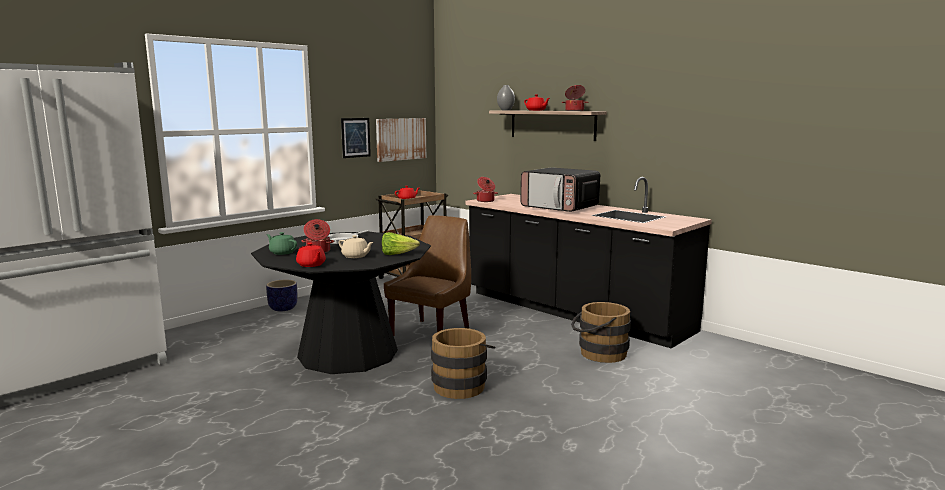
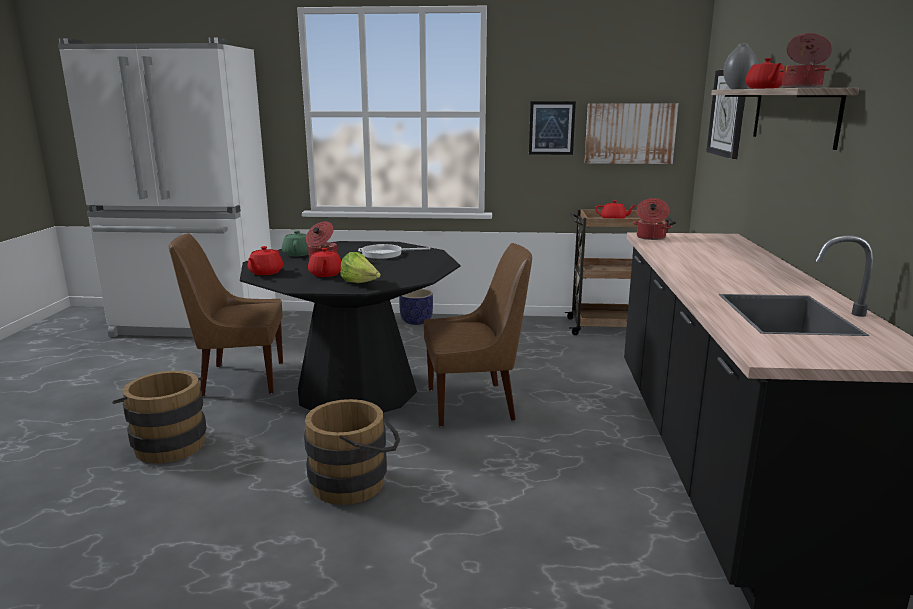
camera: 50 degrees right, 5 degrees up
(240, 381) = (239, 379): none -> brown chair
(356, 256) = (325, 274): beige teapot -> red teapot
(476, 123) = (728, 112): none -> wall clock
(560, 207) = (720, 269): microwave -> none
(598, 353) = (601, 543): brown bucket -> brown bucket (167, 443)

